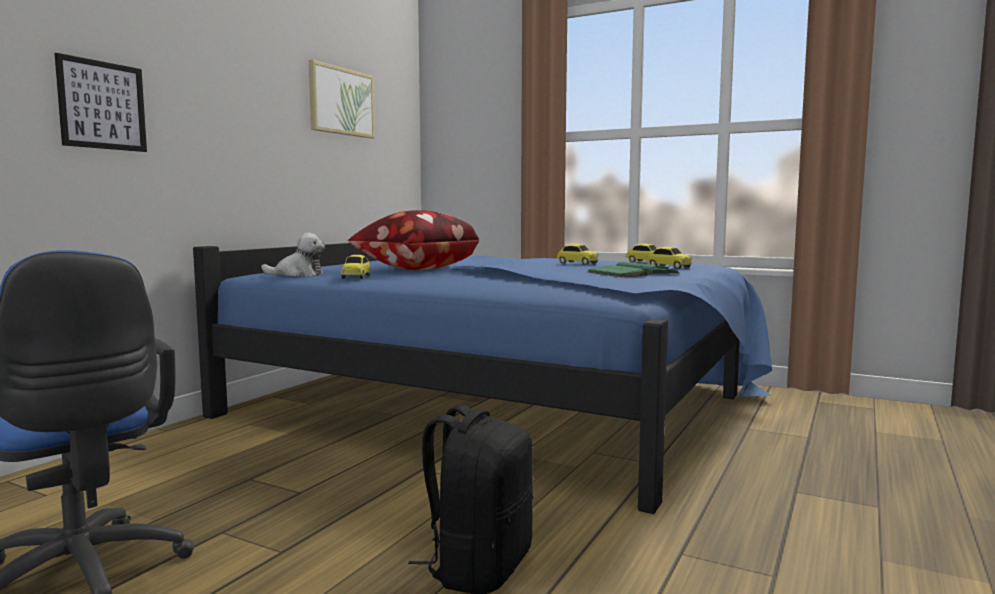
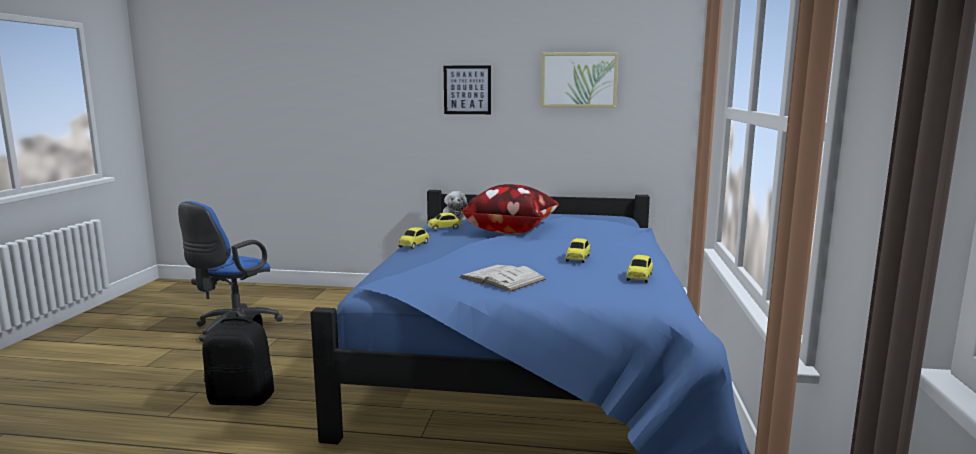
camera: 70 degrees right, 5 degrees up
(102, 105) = (382, 109): picture -> picture (467, 90)
(632, 273) = (502, 278): green book -> white book
(668, 267) = (586, 286): toy car -> toy car (414, 245)

